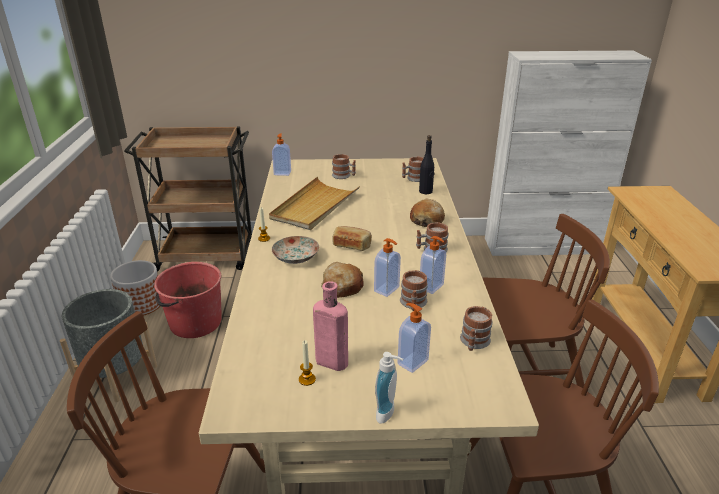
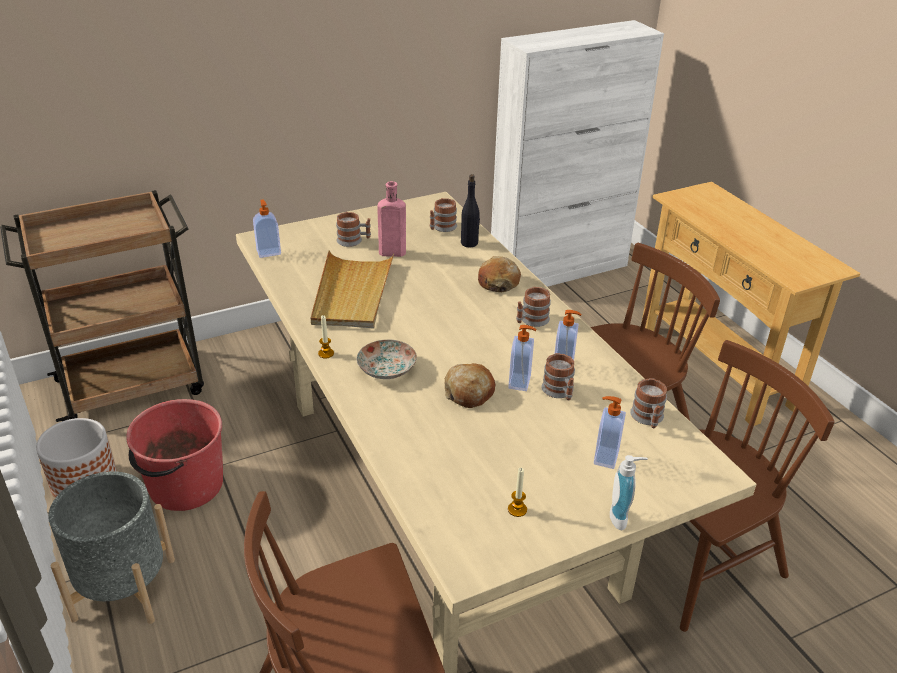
camera: 25 degrees left, 5 degrees up
(329, 361) = (524, 483): pink bottle -> pink bottle (390, 252)
(352, 245) = (439, 336): bread -> none

